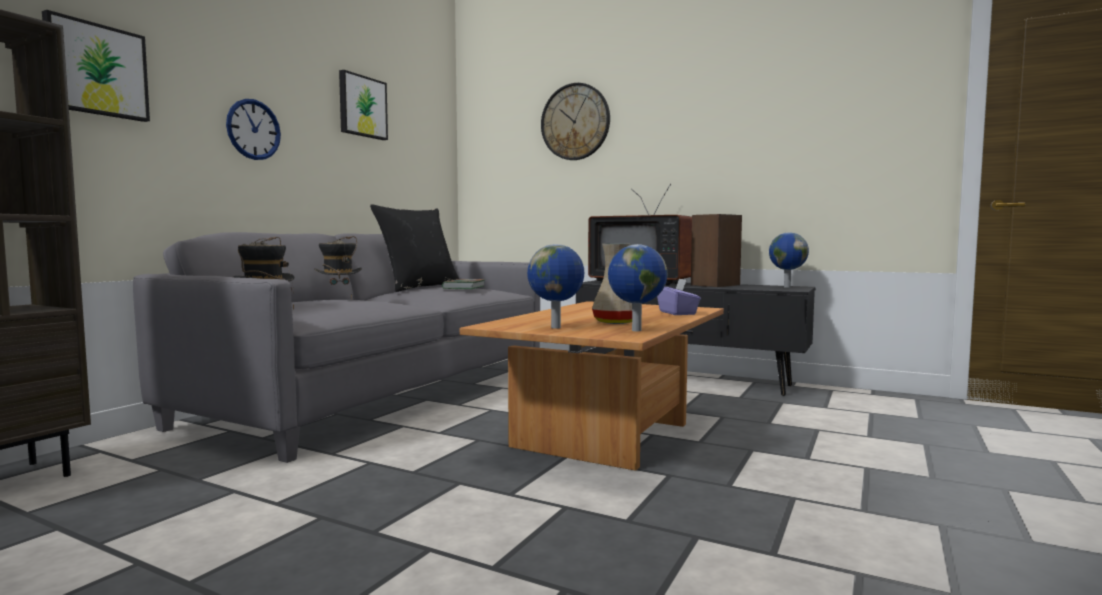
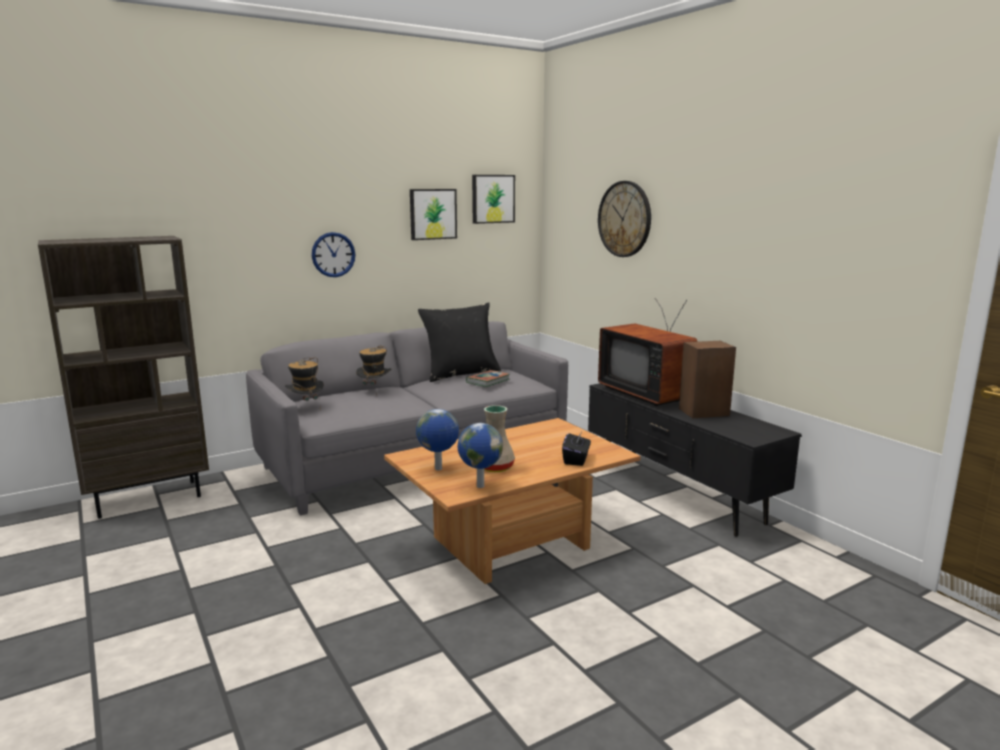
camera: 30 degrees right, 10 degrees up
(96, 70) = (221, 239): picture -> picture (492, 199)
(678, 313) = (576, 459): purple tissue box -> black tissue box
(786, 287) = (763, 430): globe -> none

